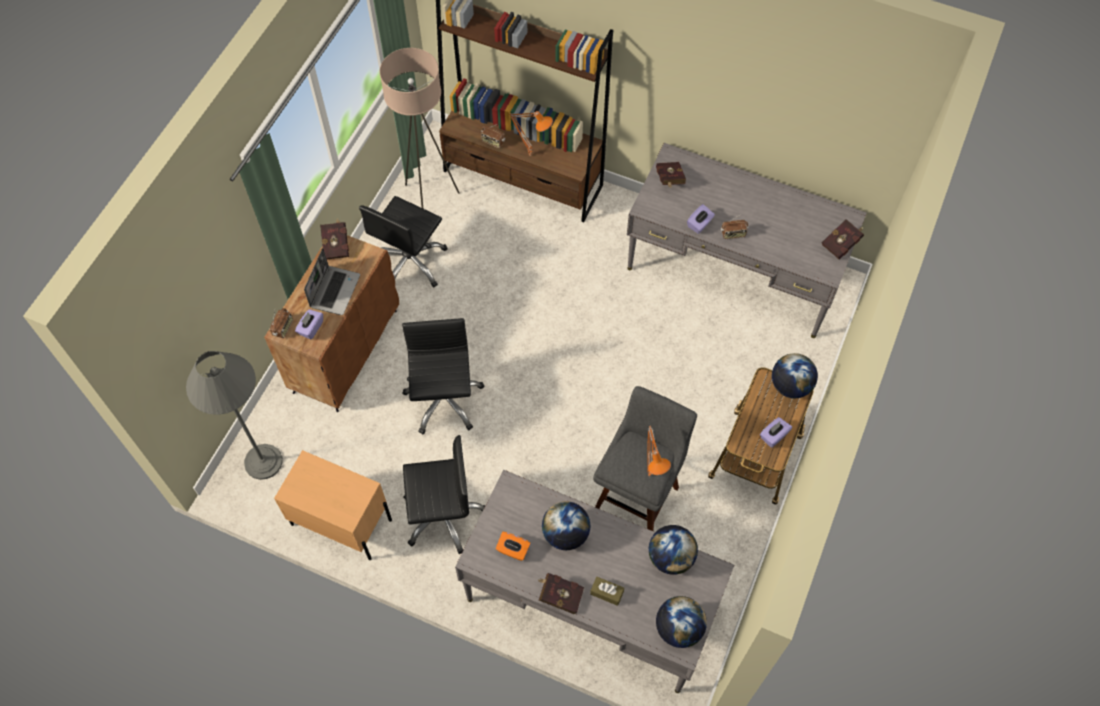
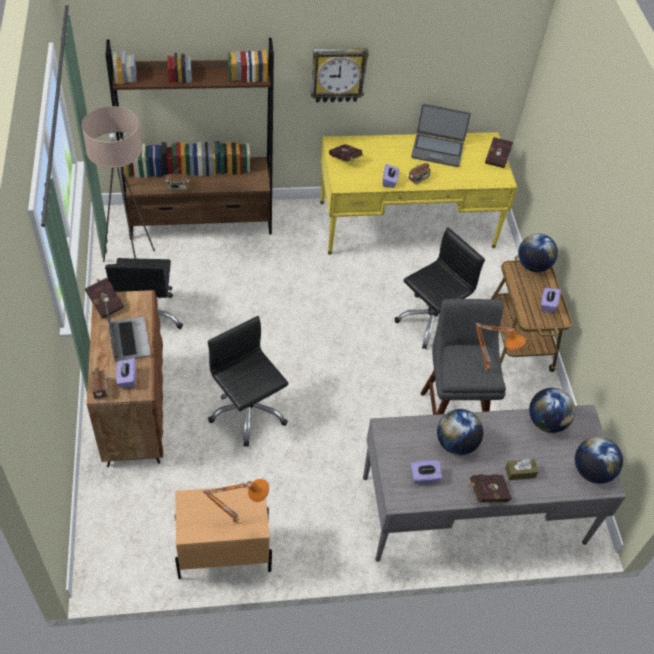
camera: 35 degrees left, 10 degrees down
(263, 462) = (116, 537): grey floor lamp -> none
(443, 515) = (309, 502): black office chair -> black office chair (431, 321)
(513, 550) = (424, 477): orange tissue box -> purple tissue box
(531, 154) = (216, 186): orange table lamp -> orange table lamp (236, 521)
(685, 88) = (338, 74): none -> wall clock
(733, 269) = (406, 224): grey desk -> yellow desk
(779, 208) = (437, 150): none -> laptop

